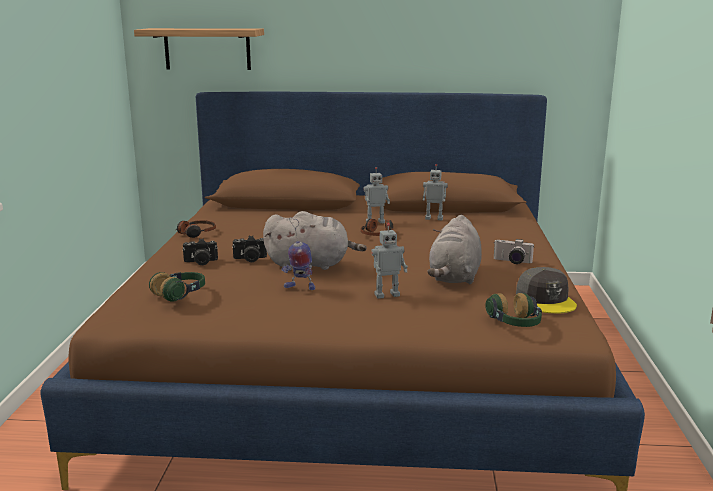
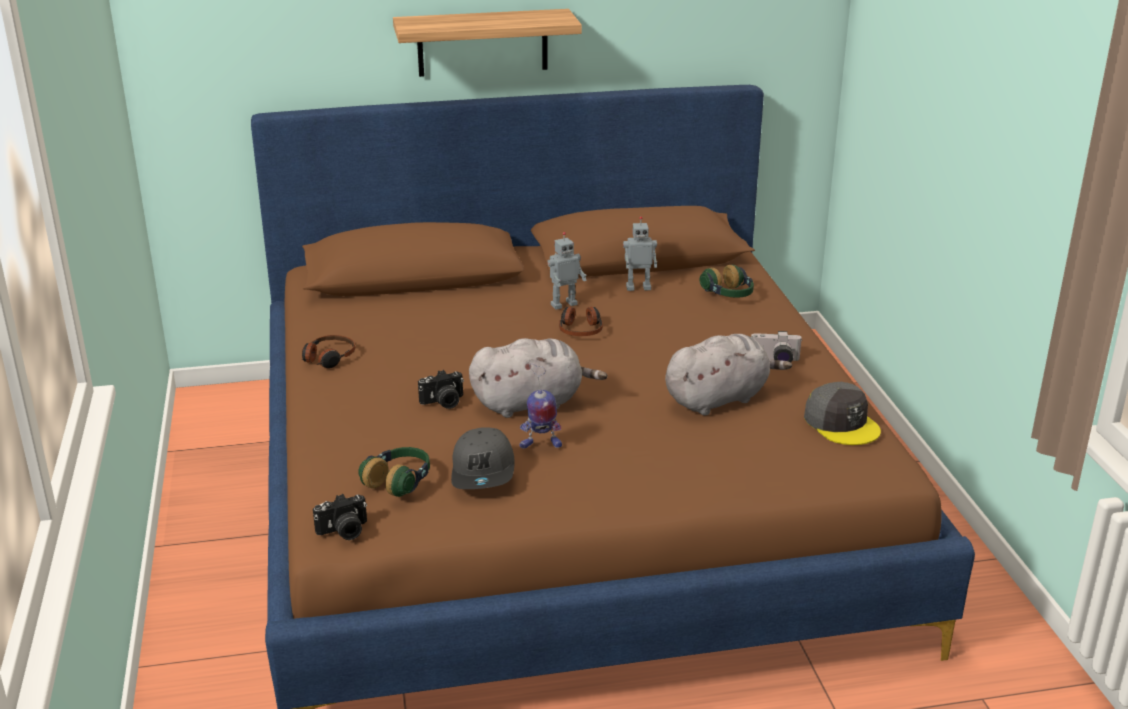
camera: 15 degrees left, 10 degrees up
(200, 262) = (378, 416): camera -> camera (344, 531)
(207, 49) = (257, 46): shelf -> shelf (482, 42)
(244, 295) = (484, 471): none -> grey cap
(386, 295) = (653, 441): toy robot -> none
(454, 277) = (719, 398): grey plush toy -> grey plush toy turned 120 degrees counterclockwise
(515, 324) = (824, 468): headphones -> headphones (728, 295)

